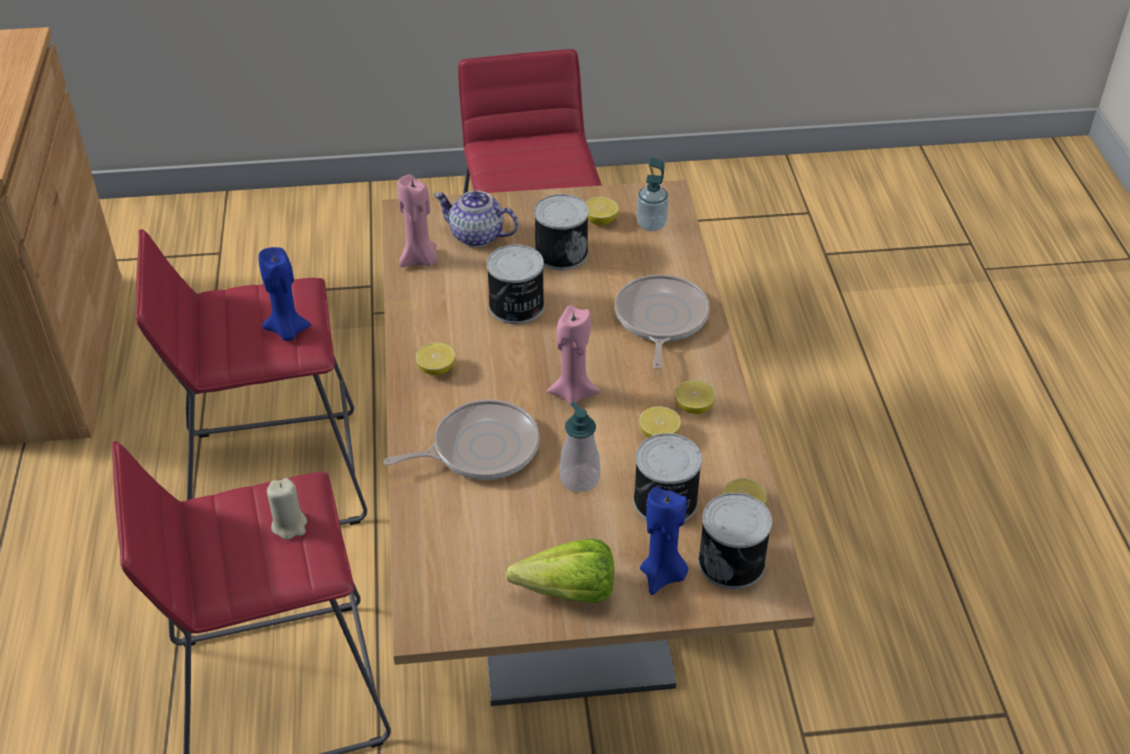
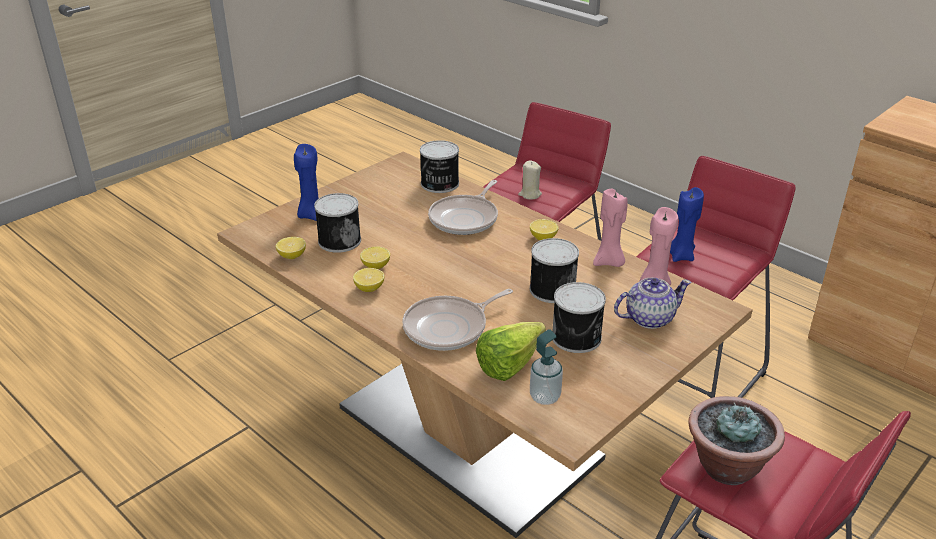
camera: 140 degrees right, 10 degrees down
(554, 173) = (726, 466): none -> potted plant
(560, 591) = (355, 191): lettuce -> lettuce (515, 363)
(573, 393) = (451, 262): pink candle -> pink candle (609, 262)
(579, 478) = (397, 230): soap dispenser -> none
(600, 220) = (586, 378): lemon -> none
(660, 319) = (449, 328): frying pan -> frying pan turned 90 degrees clockwise
(733, 561) = (278, 234): can -> can (439, 184)

